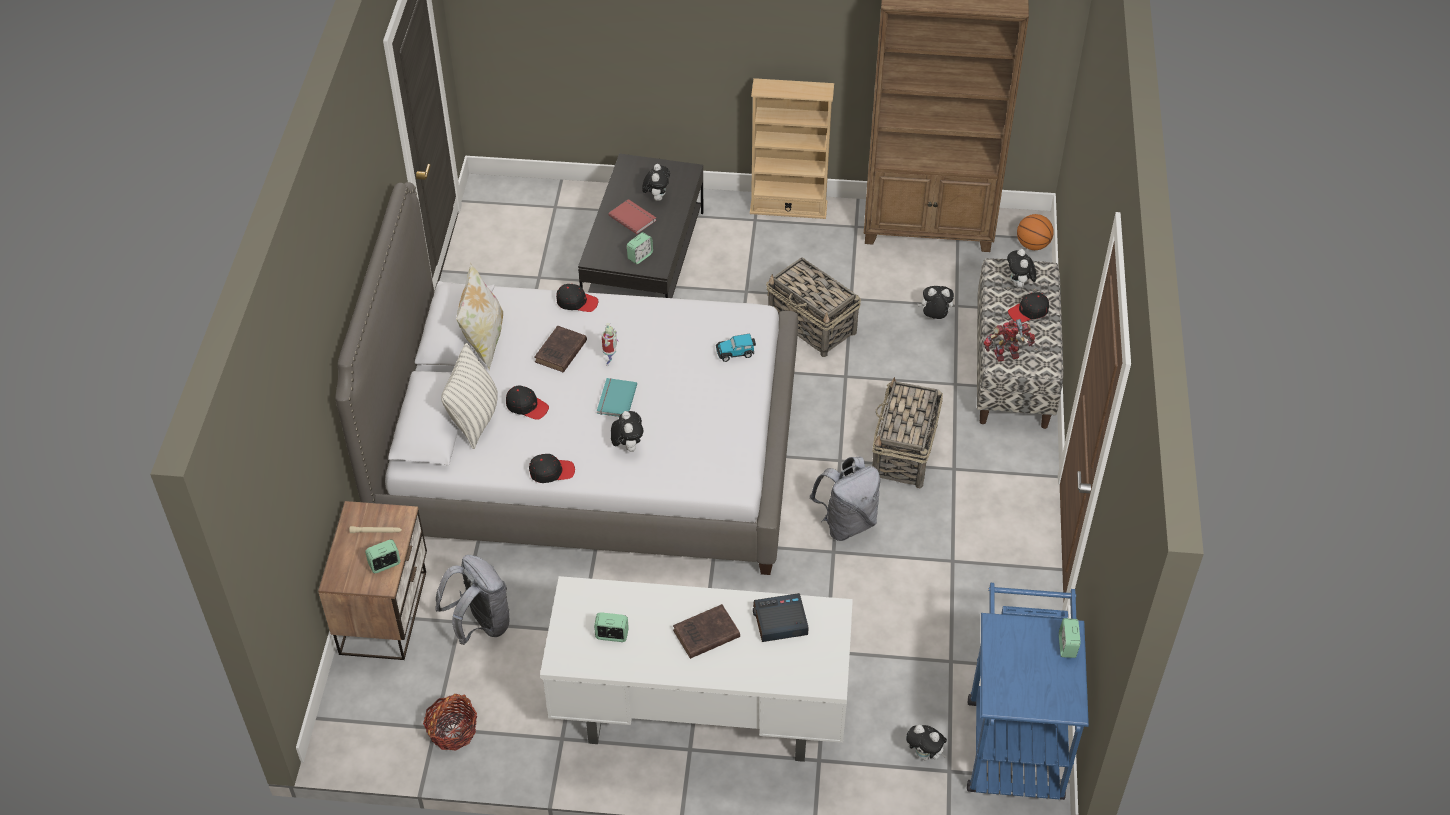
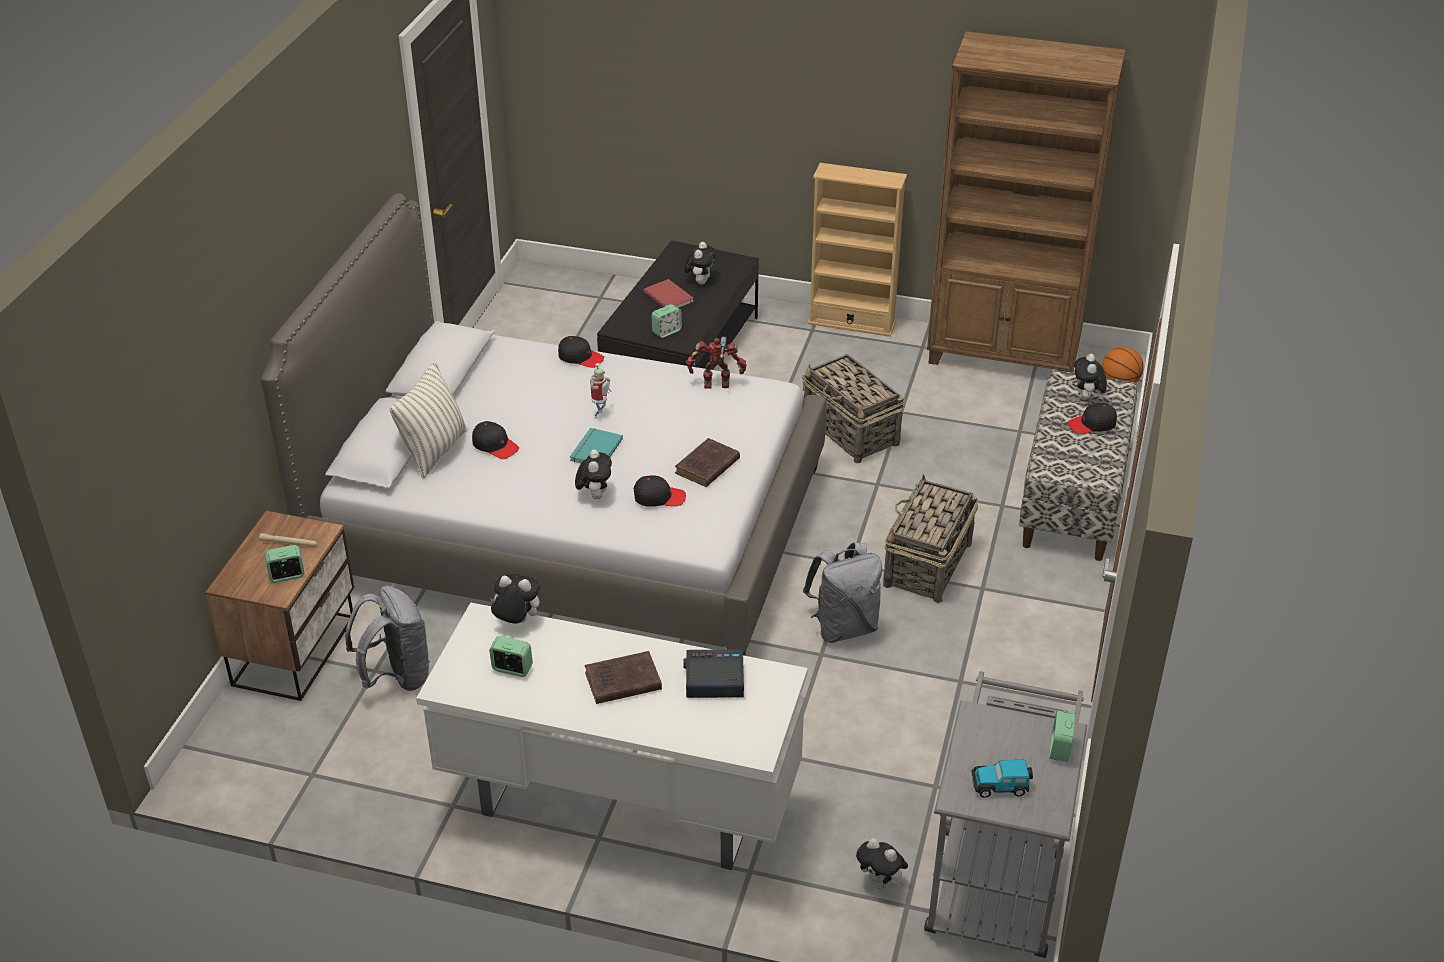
camera: 10 degrees right, 10 degrees down
(452, 731) = (331, 780): basket -> none
(484, 341) = (468, 382): pillow -> none
(551, 471) = (502, 509): black cap -> black cap (659, 497)
(560, 352) = (547, 401): brown book -> brown book (706, 467)
(736, 352) = (742, 421): toy car -> toy car (1001, 785)
(934, 317) = (992, 439): plush toy -> plush toy (516, 621)
(1007, 355) = (1058, 463): toy robot -> toy robot (717, 384)
(1014, 737) = (996, 879): blue cart -> grey cart

